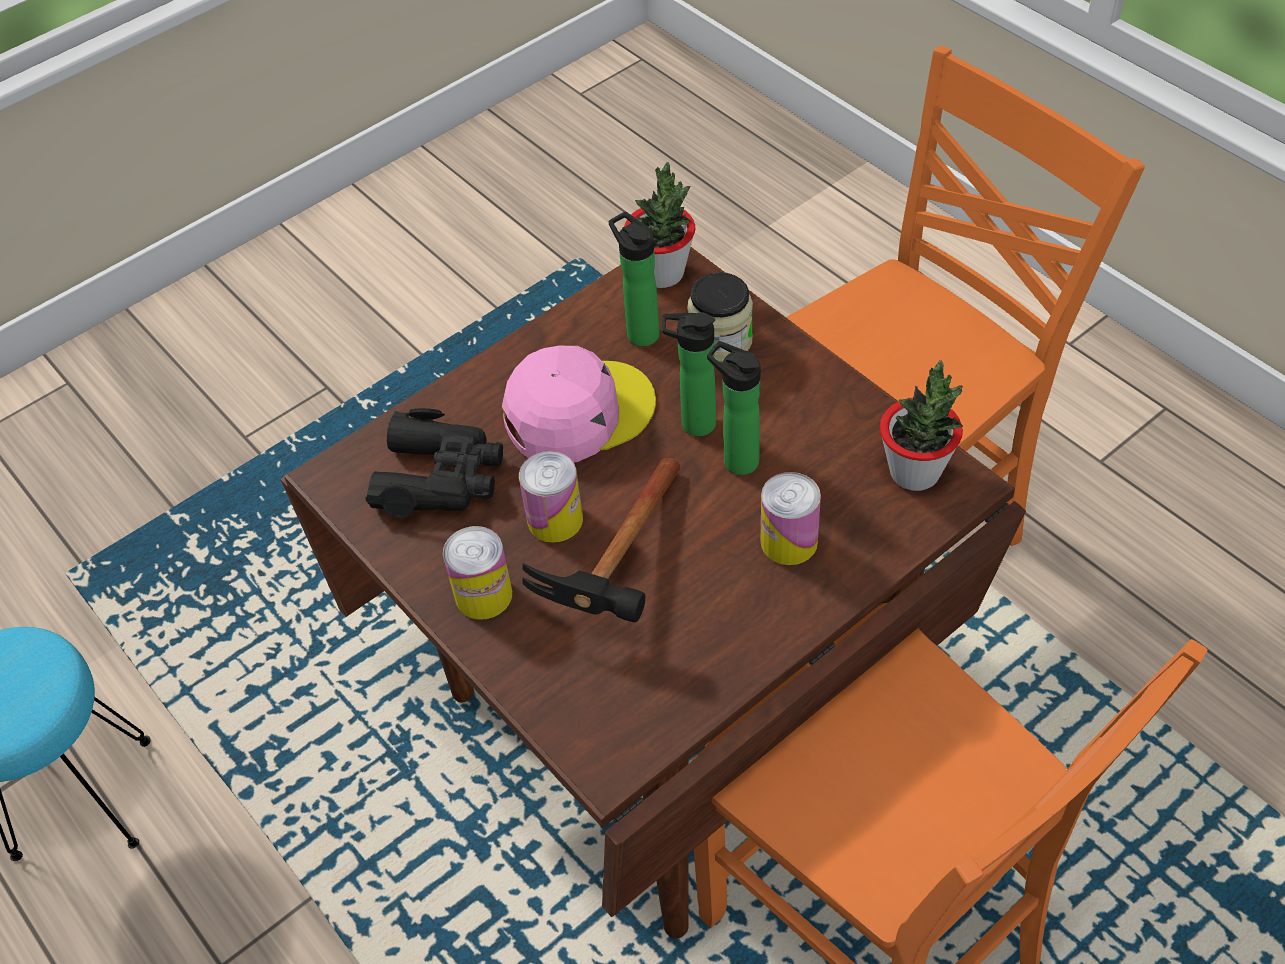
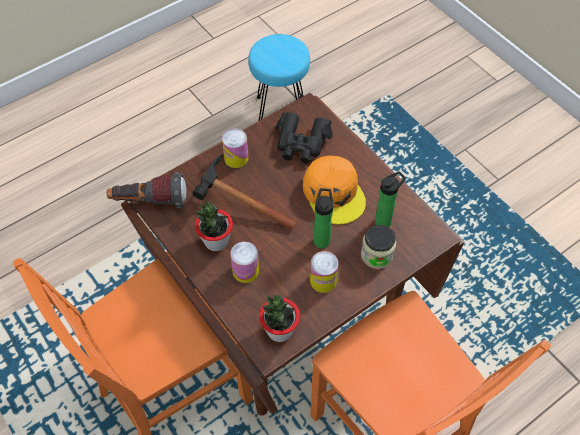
camera: 90 degrees right, 5 degrees up
(555, 520) = (271, 183): can -> can (323, 281)
(577, 412) = (334, 193): pink cap -> orange cap
(622, 759) = (149, 202): none -> flashlight
(662, 273) = (427, 233): potted plant -> potted plant (216, 241)
(736, 459) = (297, 255): bottle -> none

